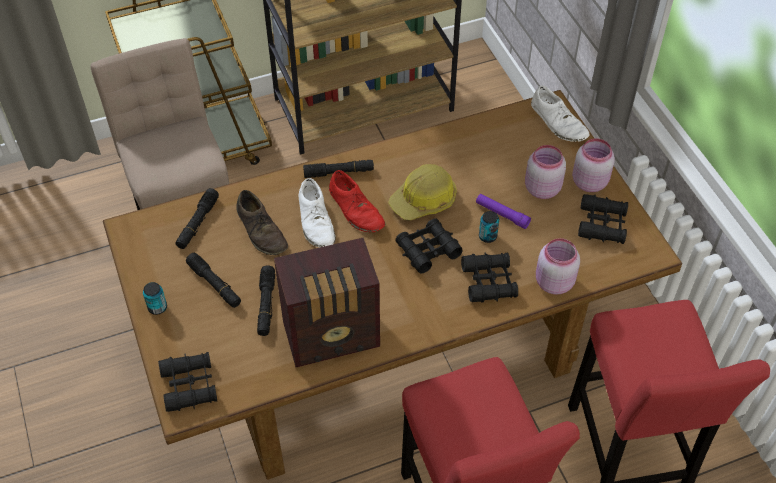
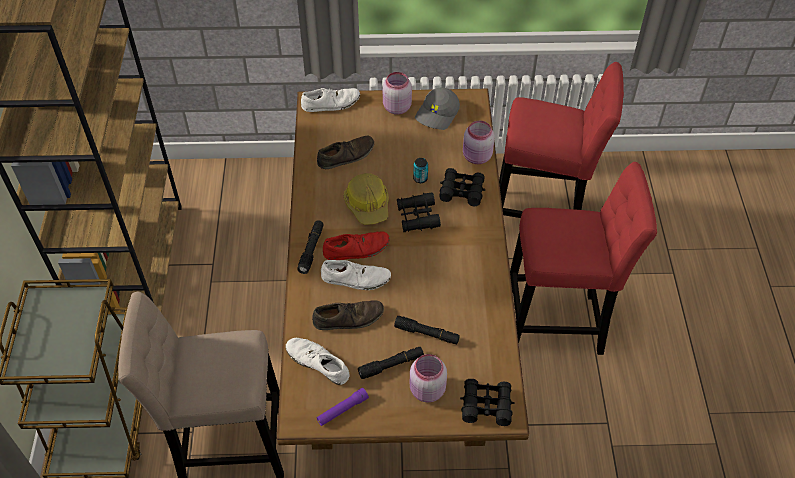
camera: 70 degrees left, 0 degrees up
(157, 307) = (398, 413): can -> none
(197, 223) = (318, 363): black flashlight -> white shoe
(333, 336) = (474, 297): radio -> none
(486, 160) = (346, 156): none -> brown shoe
(502, 214) = (403, 164): purple flashlight -> purple flashlight (342, 410)
(541, 188) = (389, 134): pink jar -> pink jar (426, 390)
(602, 224) = (438, 114): black binoculars -> grey cap

